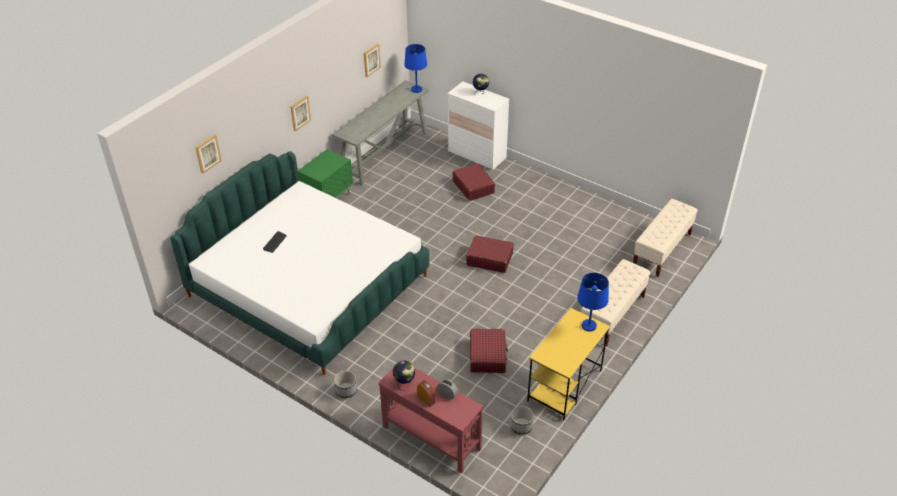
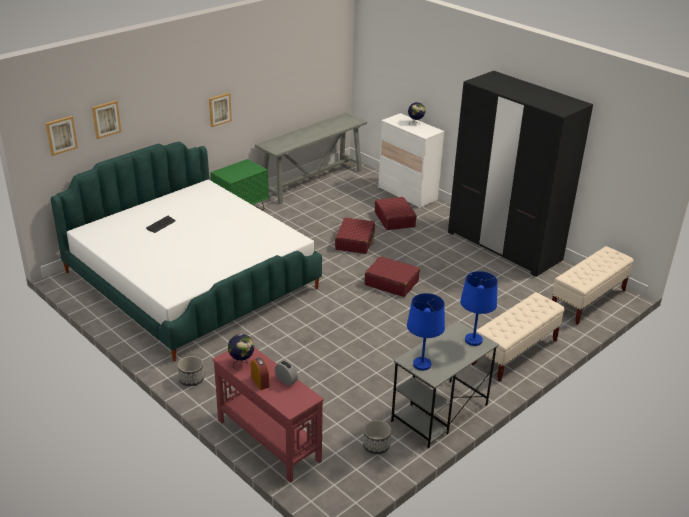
camera: 10 degrees right, 10 degrees down
(371, 60) = (308, 78): picture -> picture (61, 135)
(416, 89) = (354, 120): blue table lamp -> blue table lamp (422, 364)
(487, 356) = (360, 370): red suitcase -> red suitcase (355, 242)
(564, 386) = (439, 413): yellow desk -> grey desk
(578, 202) = (504, 246): none -> black wardrobe

